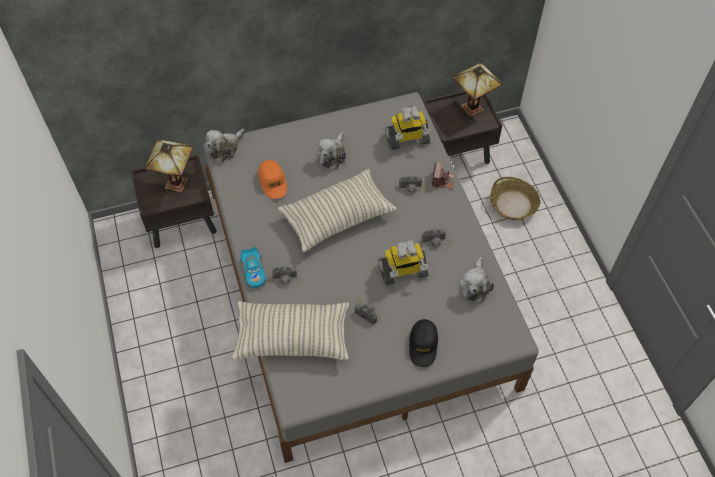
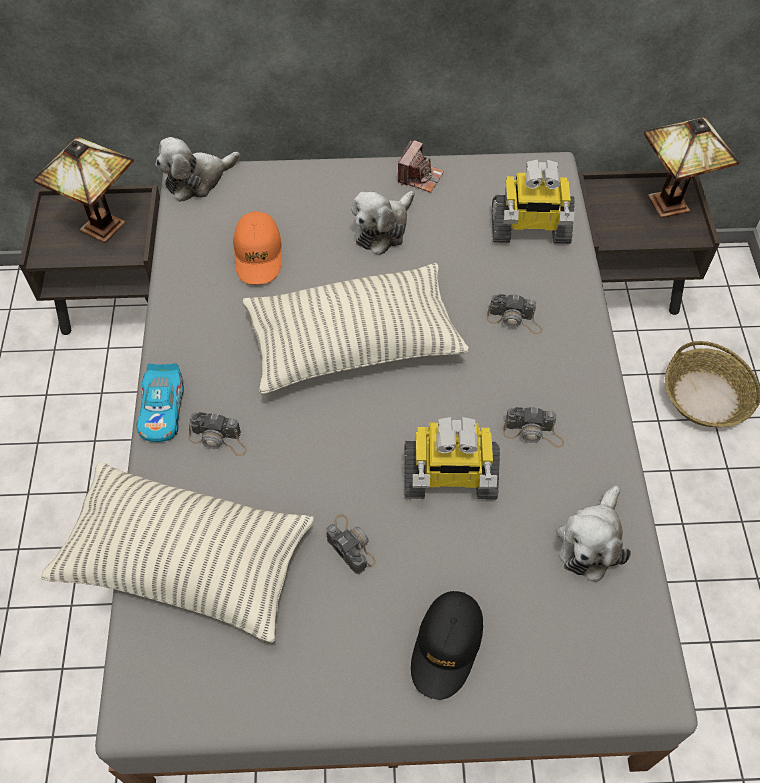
camera: 15 degrees right, 0 degrees up
(442, 180) = (577, 317): camera -> camera (420, 177)

